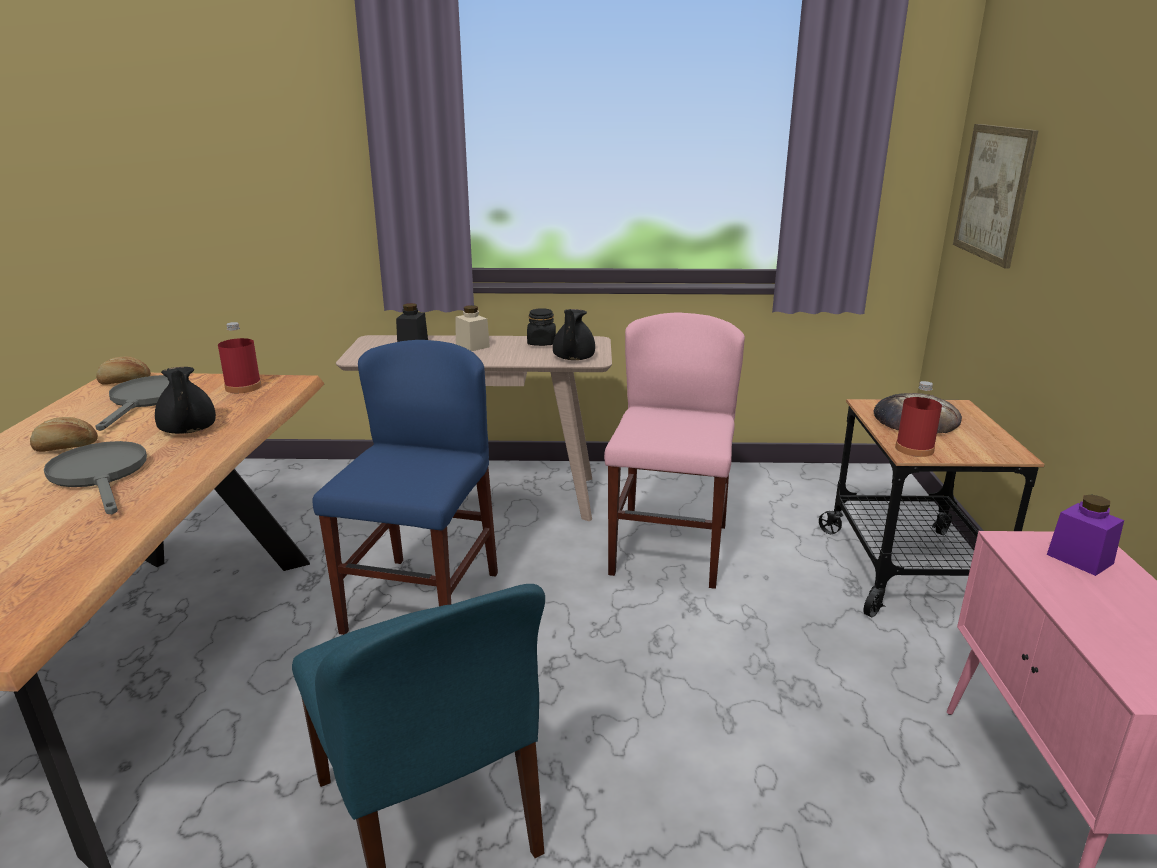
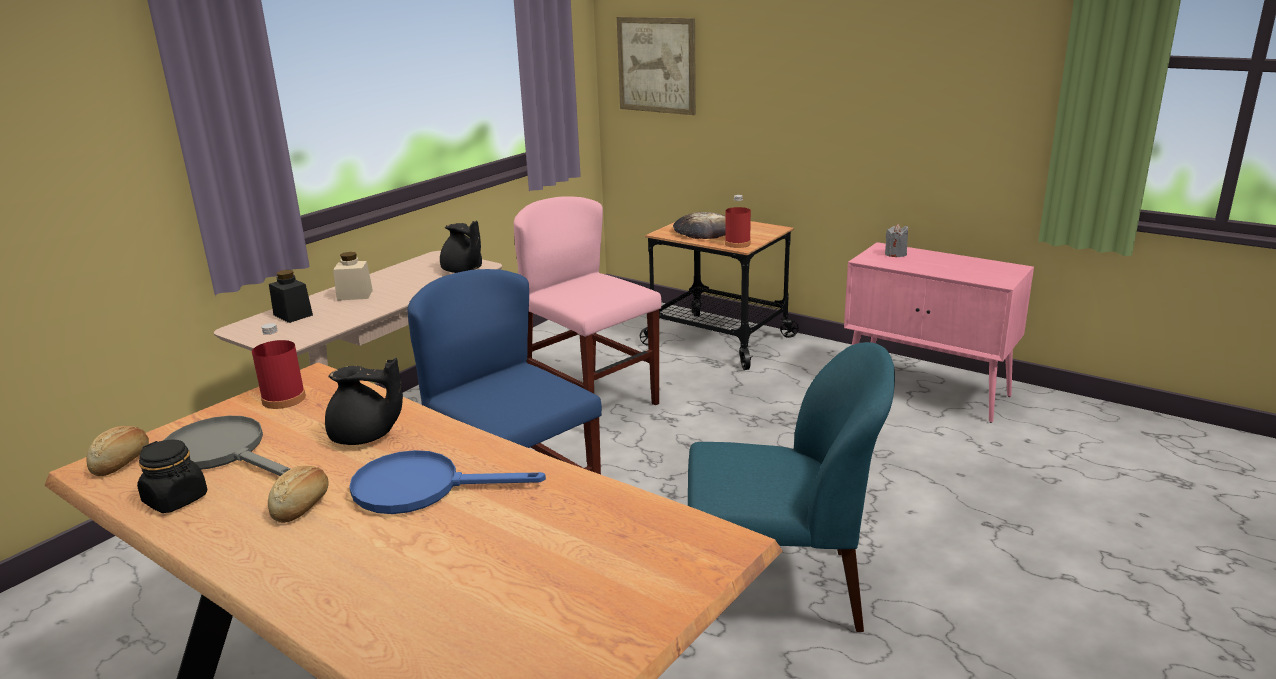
camera: 55 degrees left, 0 degrees up
(101, 475) = (422, 488): grey frying pan -> blue frying pan
(541, 343) = (404, 272): black jar -> black jar (176, 500)
(1079, 559) = (895, 254): purple jar -> grey candle

